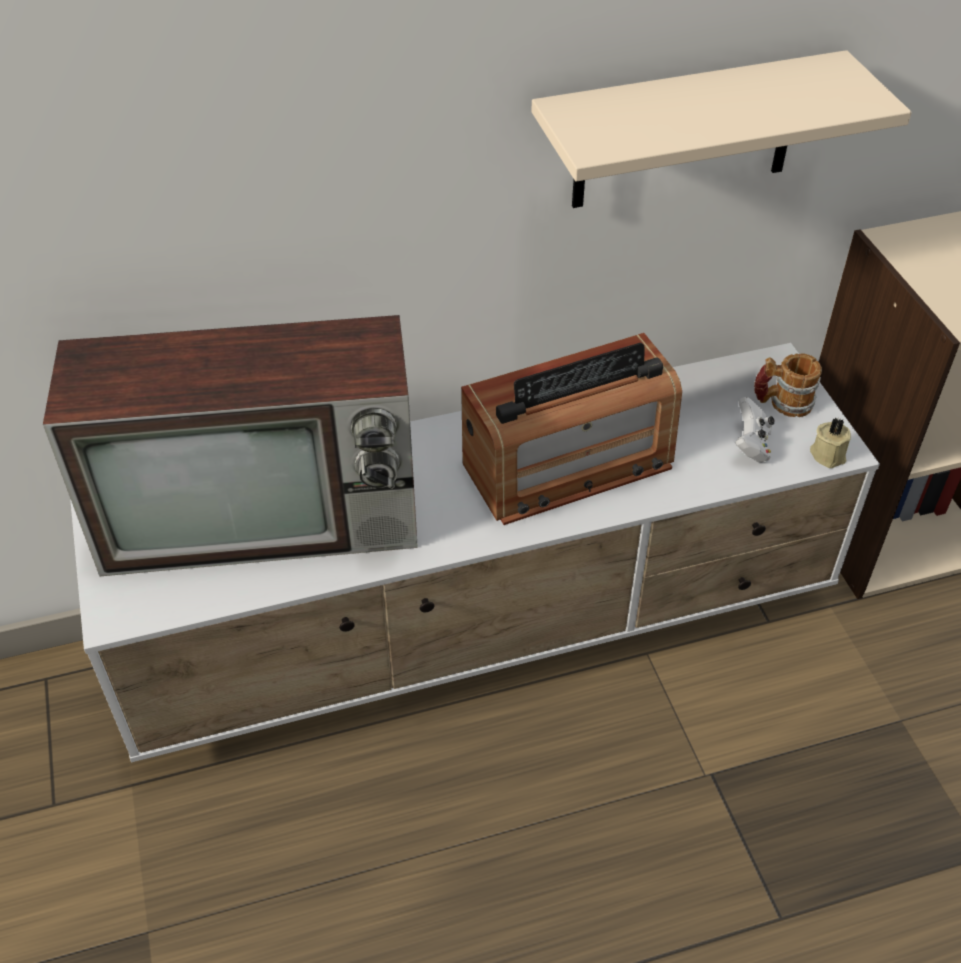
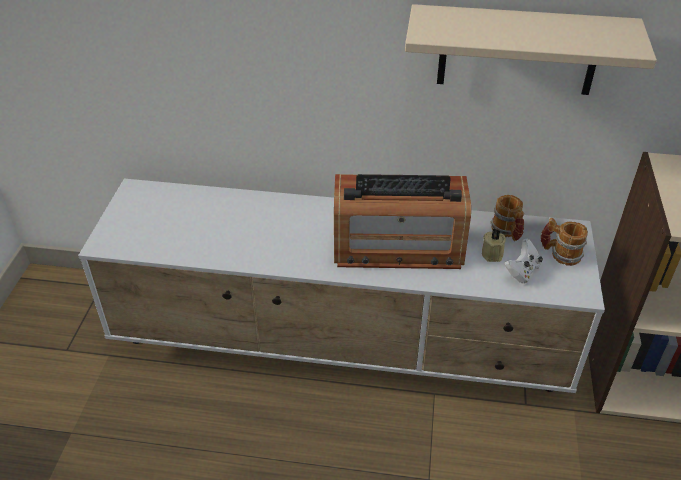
camera: 25 degrees right, 5 degrees down
(267, 517) = (211, 221): television -> none
(699, 394) = (507, 232): none -> mug
(828, 454) = (572, 292): beige candle -> beige candle (493, 253)

